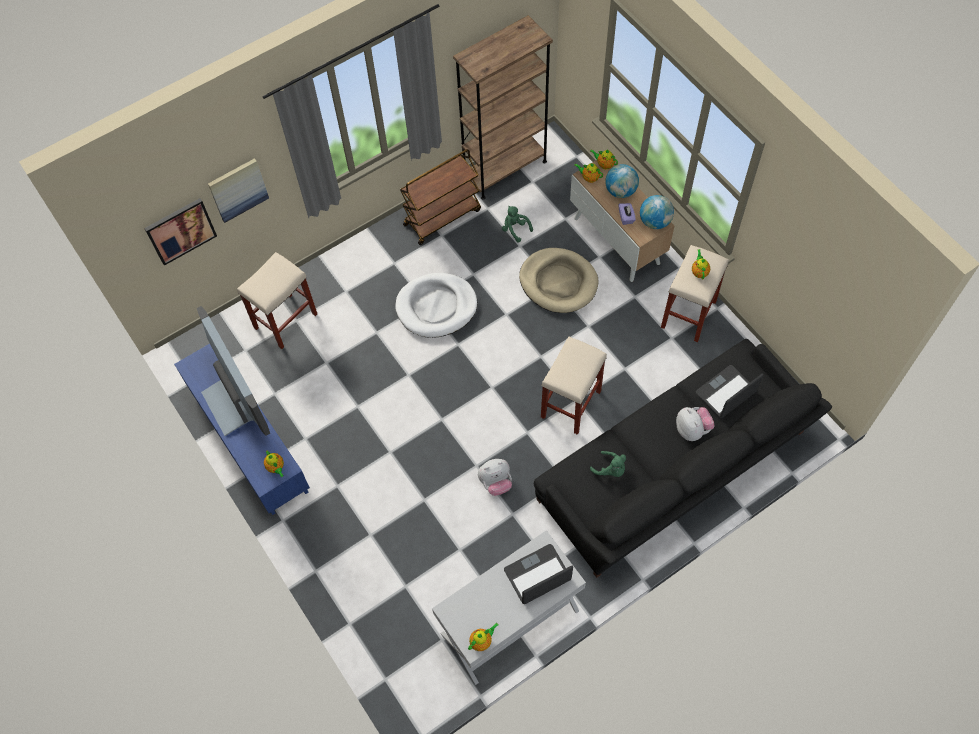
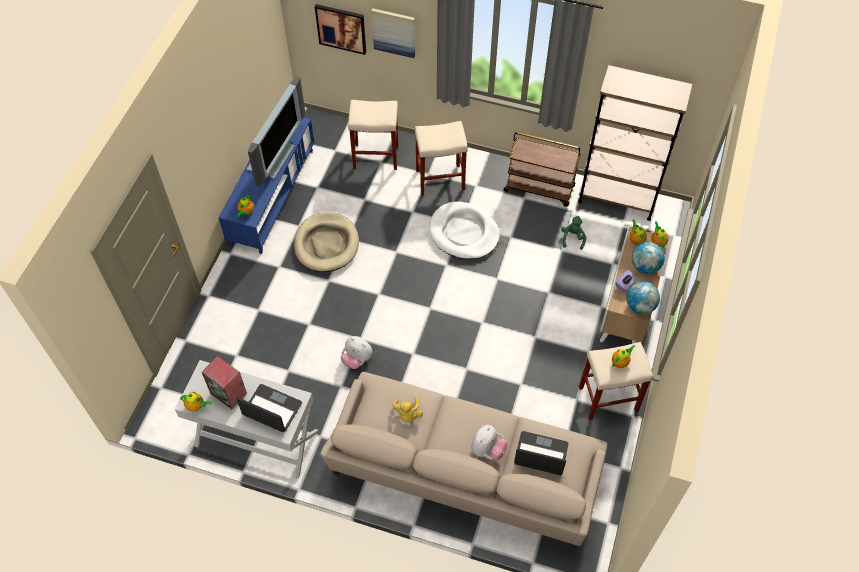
camera: 50 degrees right, 5 degrees down
(490, 602) = (229, 393): none -> speaker
(558, 282) = (554, 294): beige dog bed -> beige dog bed (327, 244)
(571, 403) = (460, 366): beige stool -> beige stool (440, 179)
(610, 469) = (407, 414): green plush toy -> yellow plush toy
(674, 469) = (464, 472): black sofa -> beige sofa

